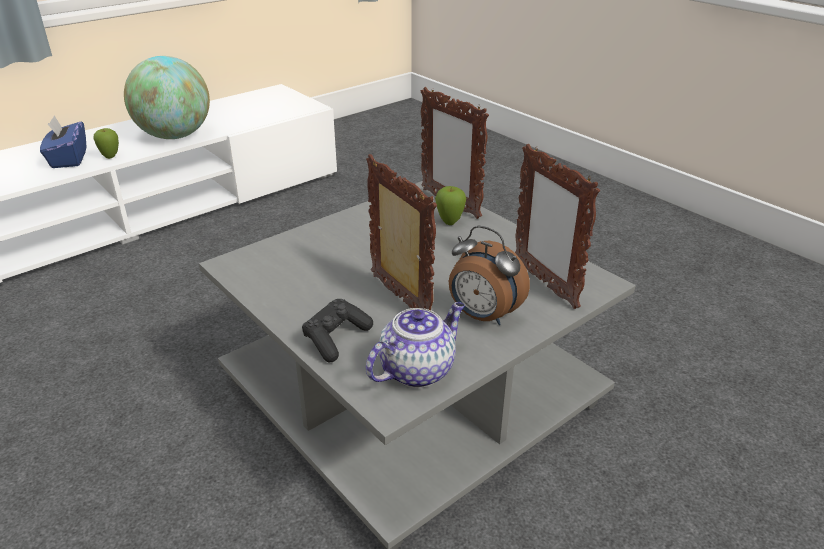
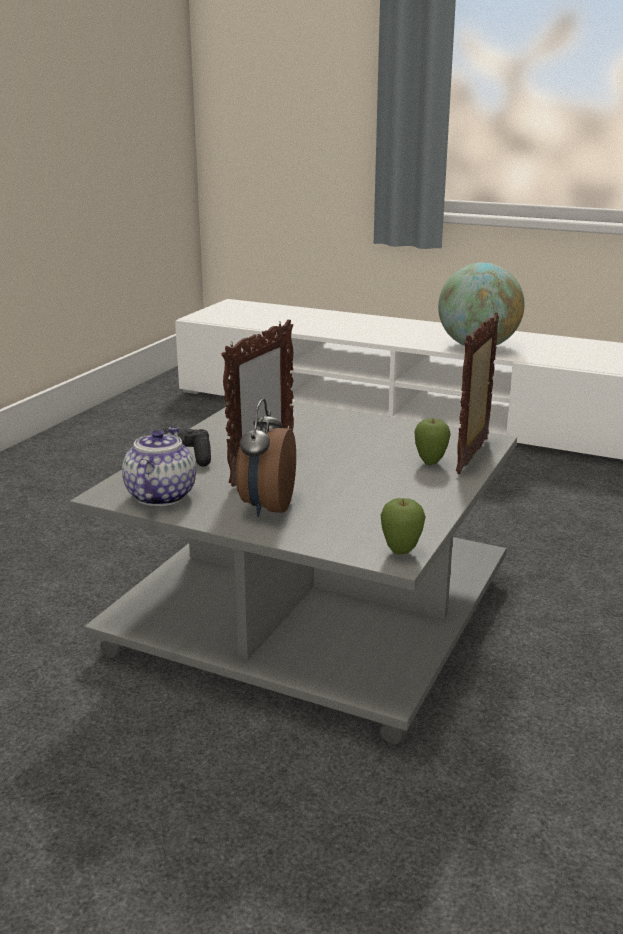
camera: 65 degrees right, 10 degrees down
(68, 159) = (382, 332): blue tissue box -> none
(110, 157) = (406, 341): apple -> apple (401, 552)
(417, 369) = (160, 495): teapot -> teapot turned 105 degrees counterclockwise
(544, 283) = (359, 527): picture frame -> none

